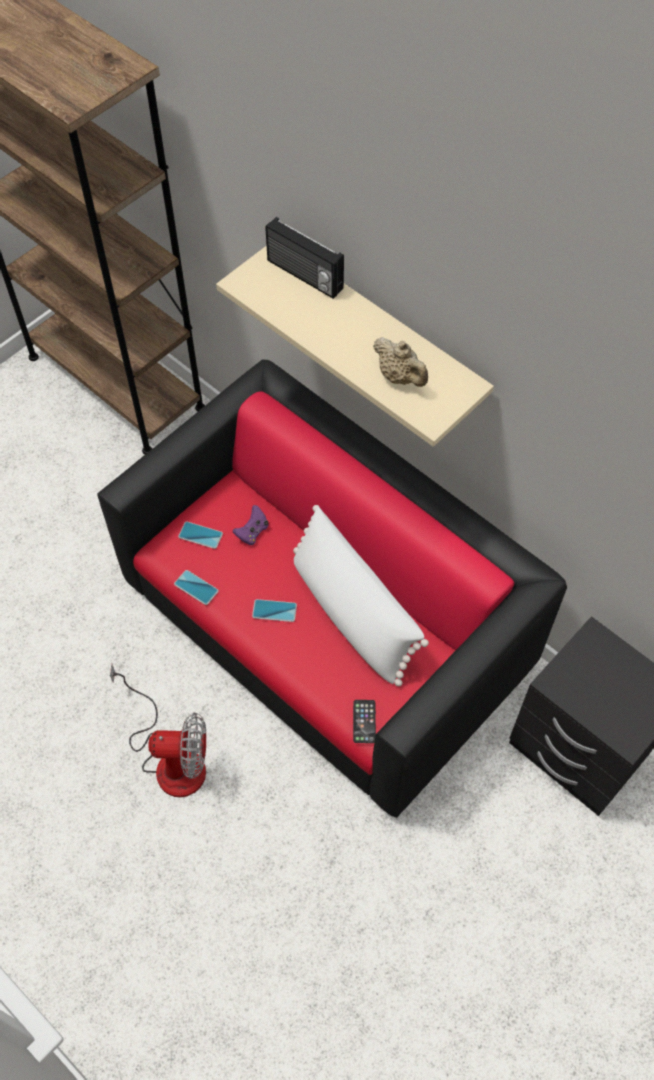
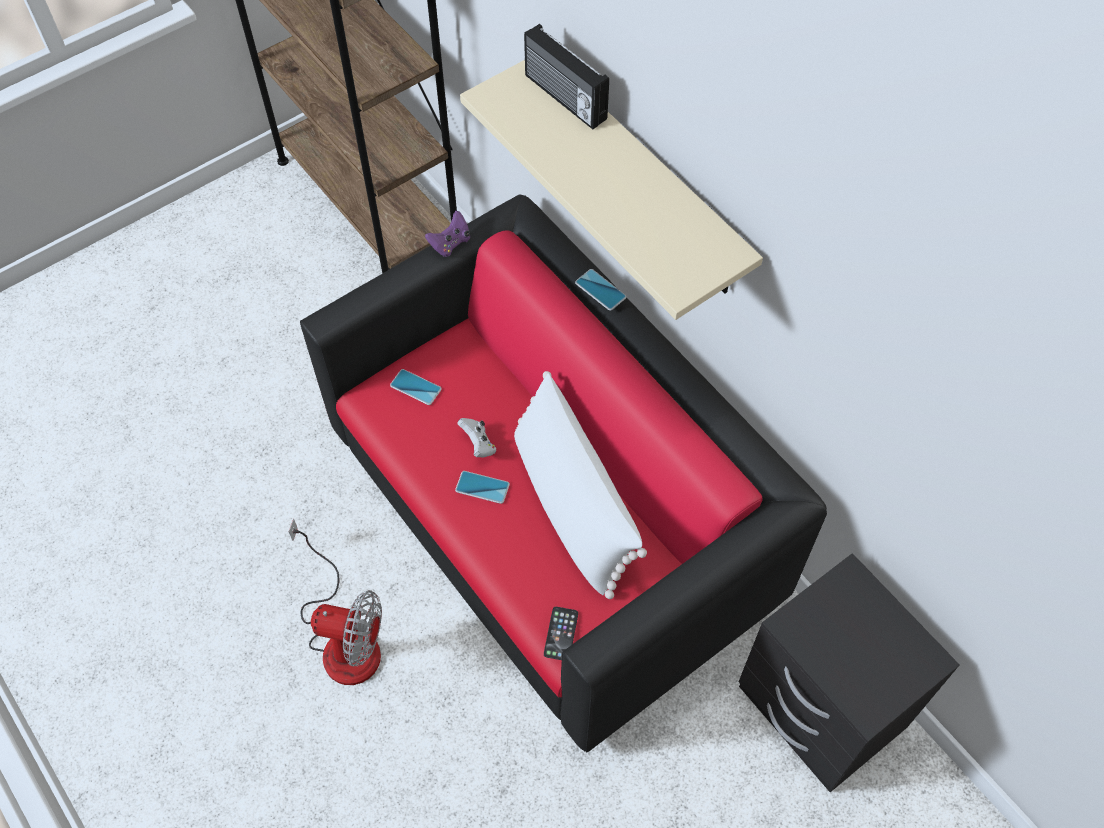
camera: 10 degrees right, 0 degrees up
(196, 587) = (398, 446): phone -> phone (600, 290)
(252, 532) = (475, 392): purple game controller -> purple game controller (450, 243)
(264, 575) = (478, 444): none -> white game controller
(400, 377) = (652, 231): beige teapot -> none

